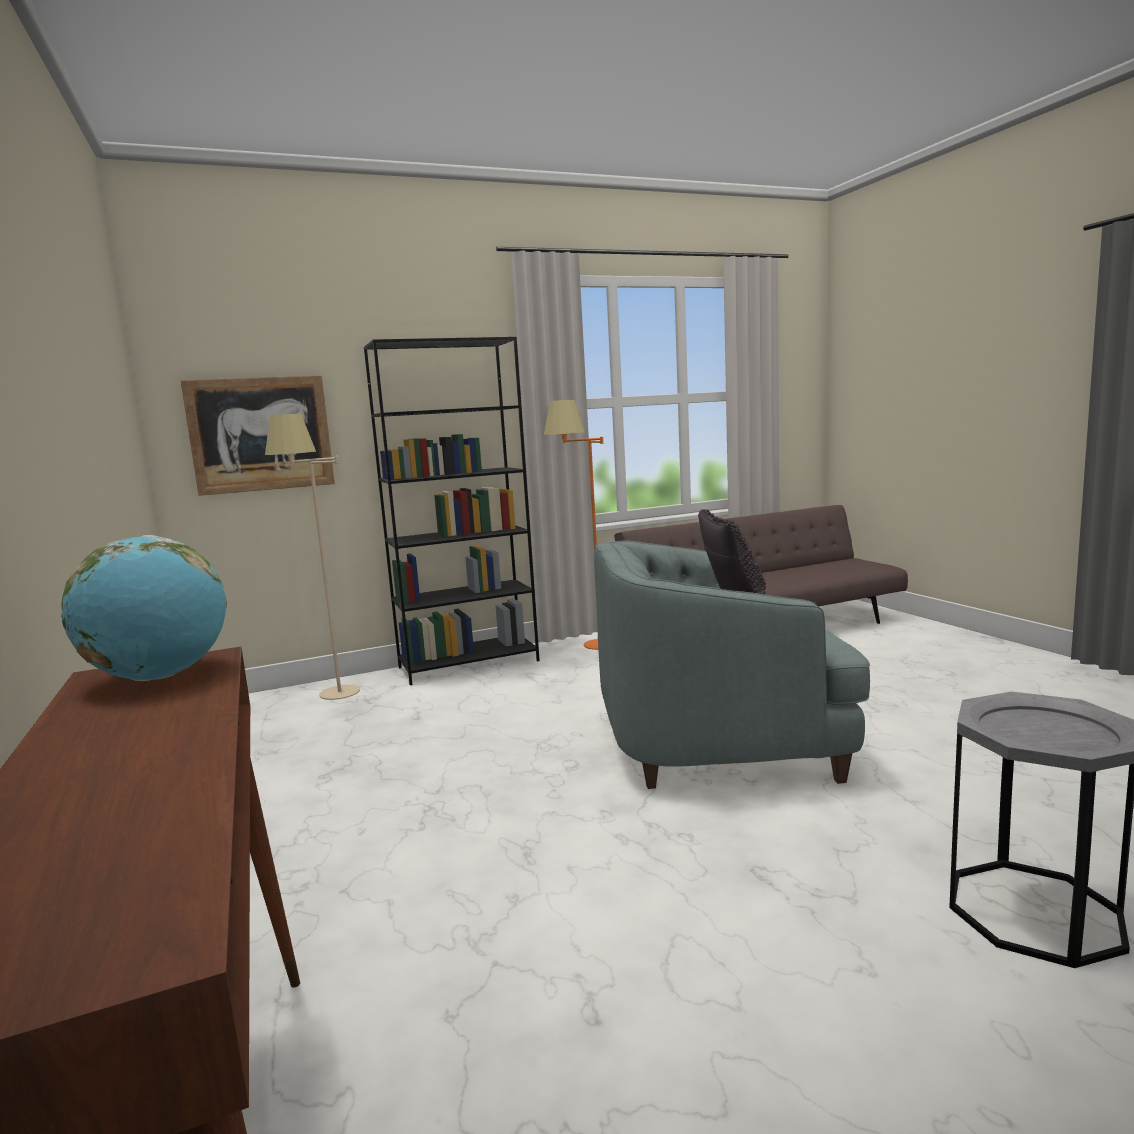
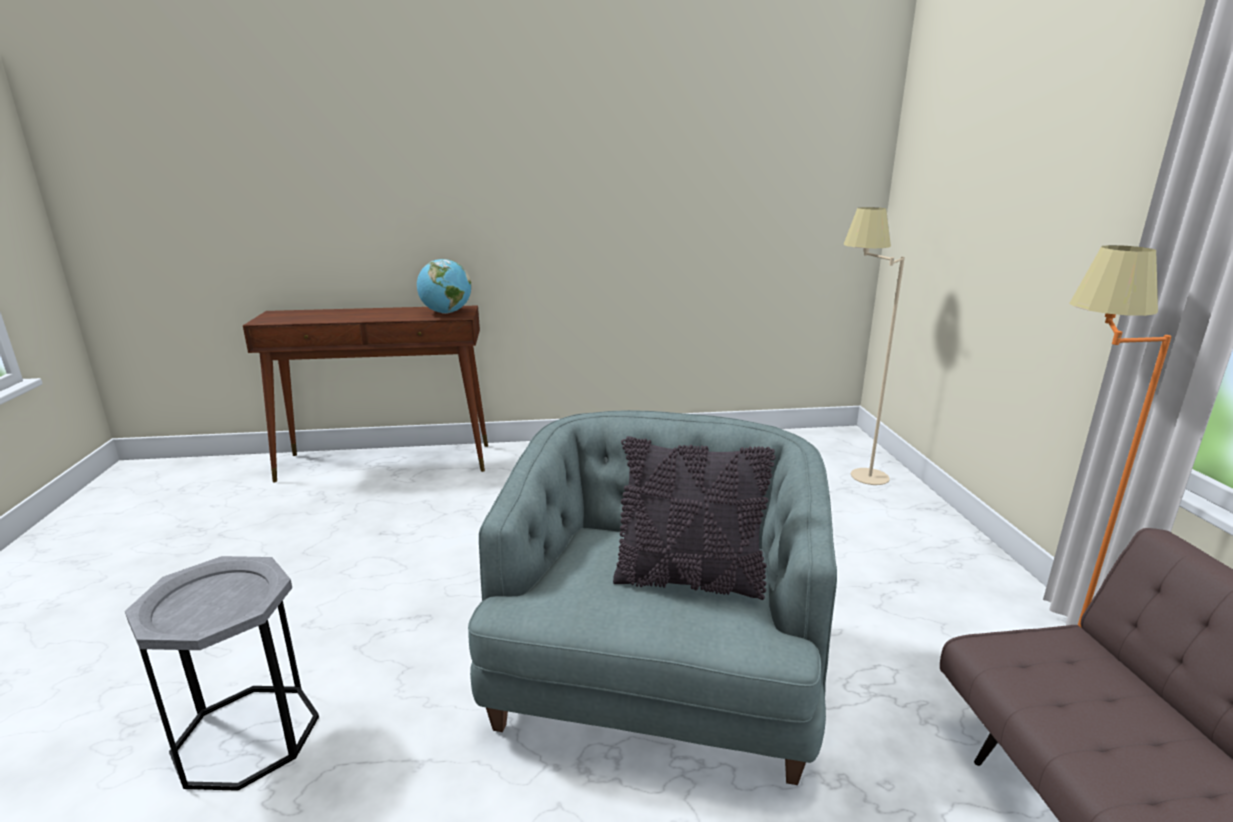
camera: 105 degrees right, 10 degrees up
(261, 434) = (933, 222): picture -> none
(469, 664) = (958, 546): black bookcase -> none

